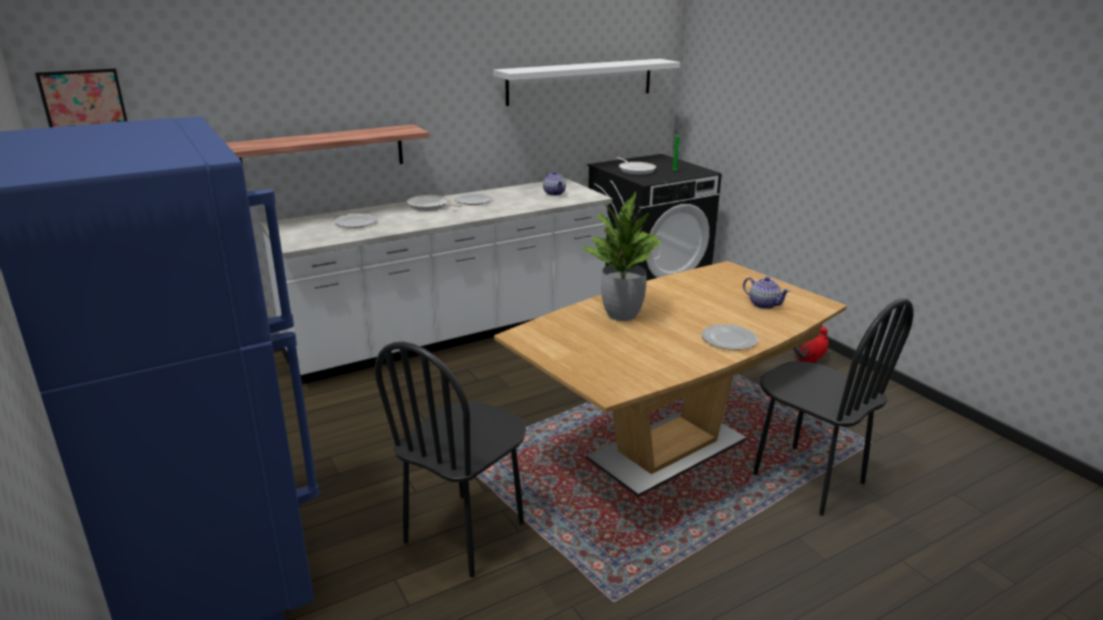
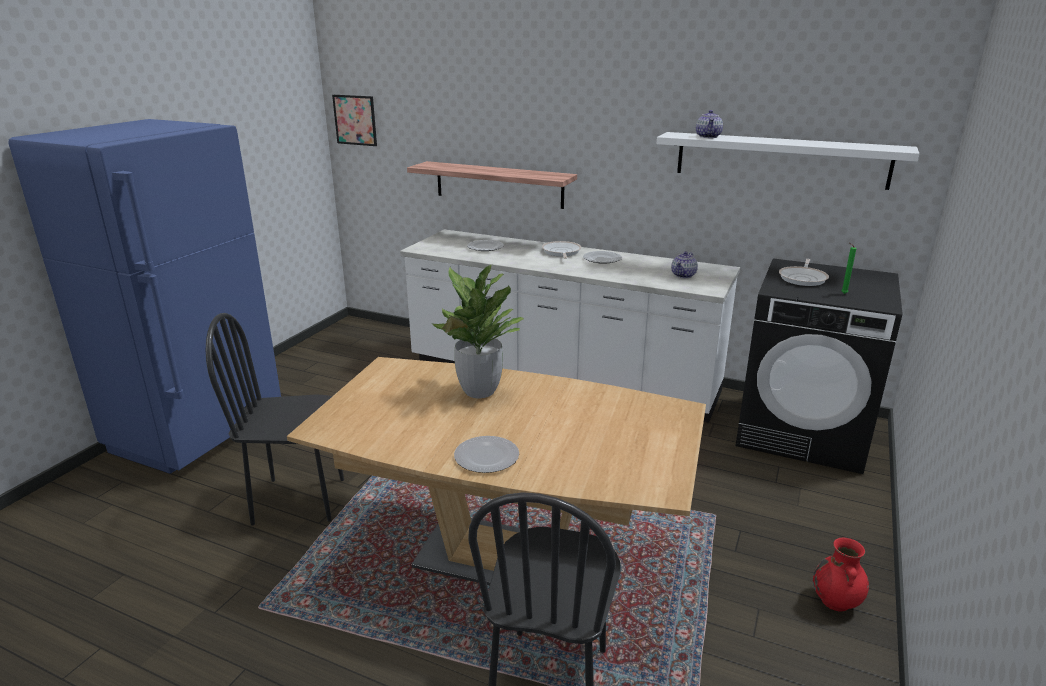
camera: 55 degrees right, 0 degrees up
(763, 304) = (608, 454): teapot -> teapot (708, 136)

